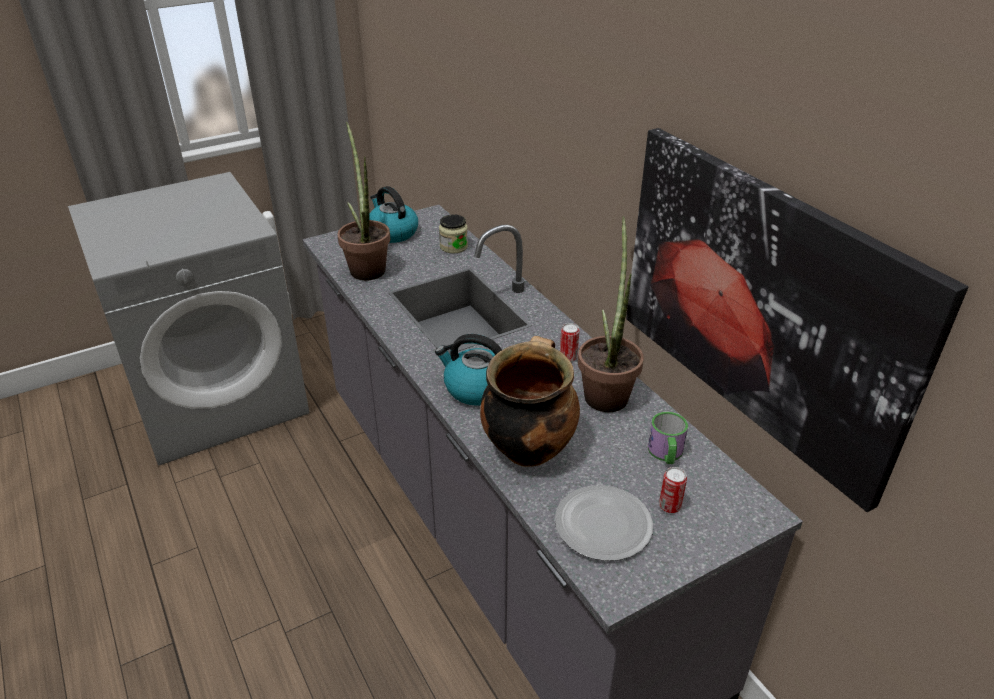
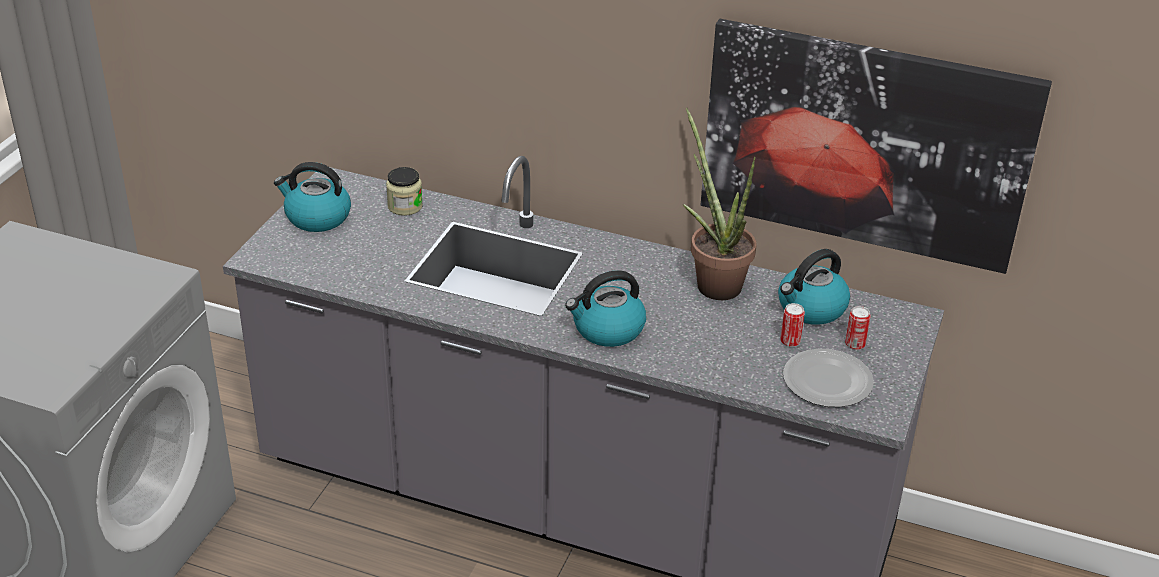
camera: 40 degrees left, 0 degrees up
(367, 267) = (343, 265): potted plant -> none
(528, 447) = (709, 355): cooking pot -> none
(568, 357) = (649, 267): can -> can (790, 341)
(666, 454) = (811, 308): mug -> kettle

